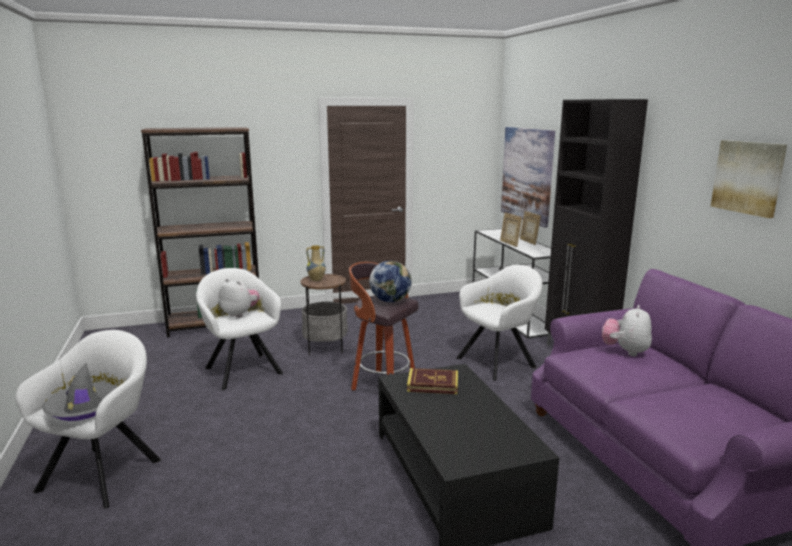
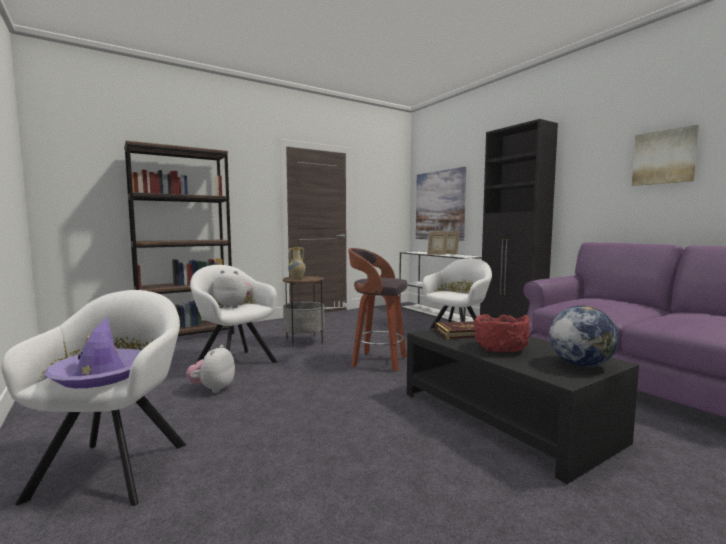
camera: 15 degrees left, 10 degrees down
(84, 407) = (101, 375): grey hat -> purple hat
(390, 301) = (386, 278): globe -> globe (580, 364)
(444, 414) = (500, 349): none -> red bowl
(625, 351) = (596, 299): plush toy -> plush toy (213, 389)

